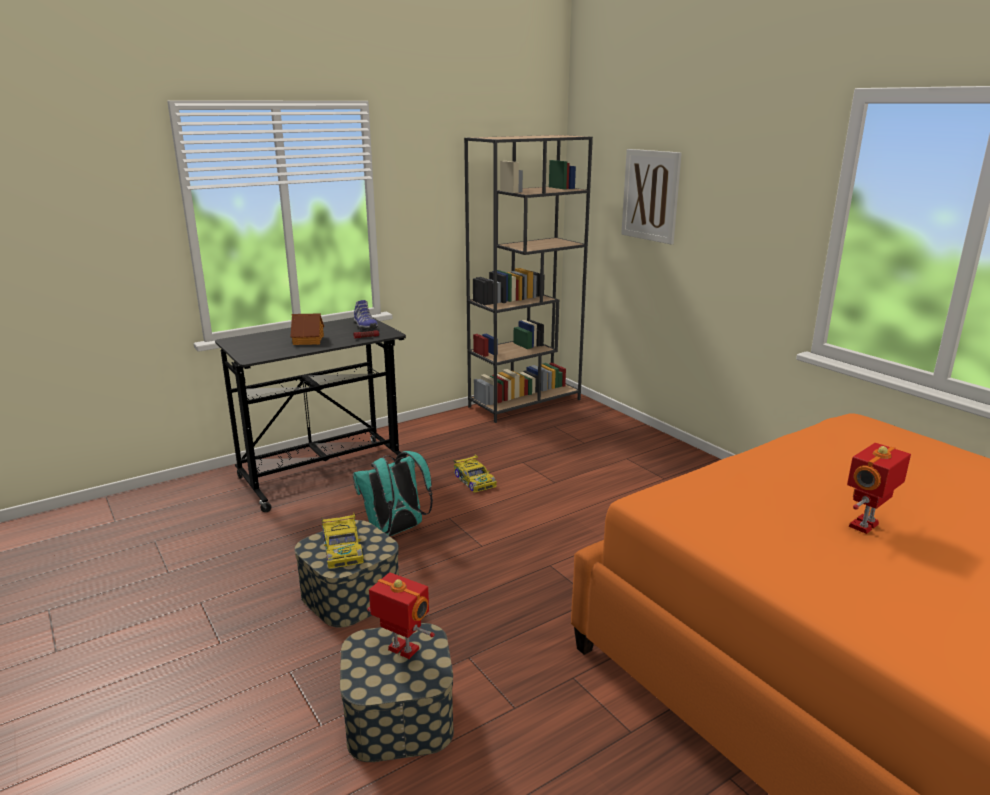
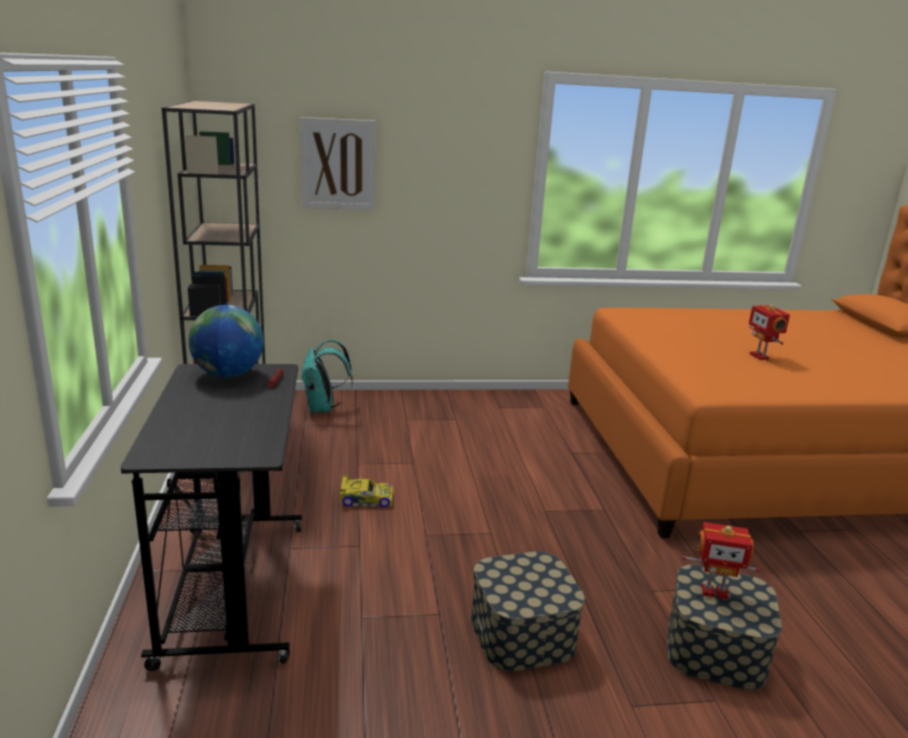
camera: 65 degrees left, 0 degrees up
(309, 340) = (236, 411): toy house -> none
(343, 549) = (531, 585): toy car -> none
(364, 326) = (228, 374): shoe -> globe
(396, 531) = (422, 573): turquoise backpack -> turquoise backpack (323, 408)
(402, 650) = (714, 591): toy robot -> toy robot turned 135 degrees counterclockwise

